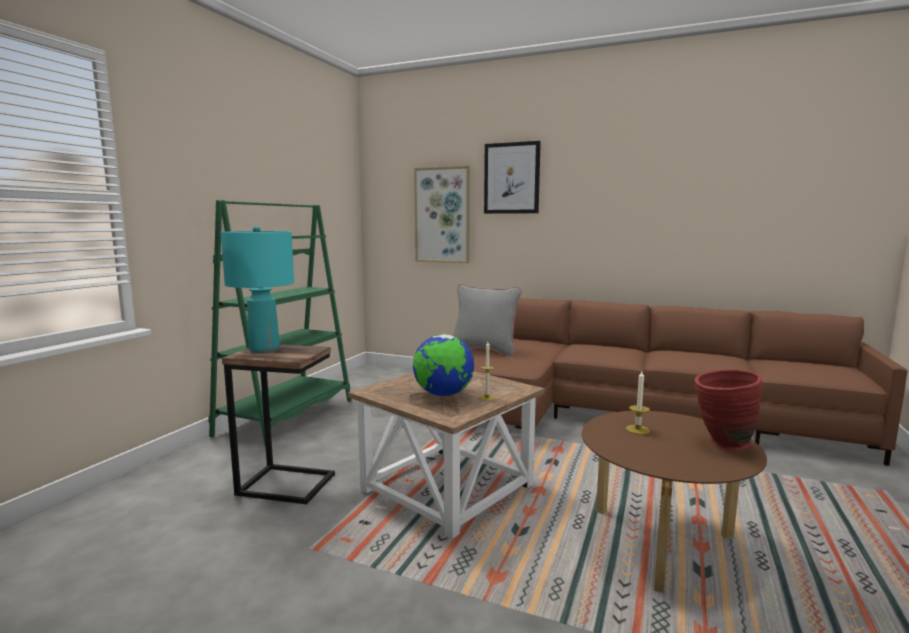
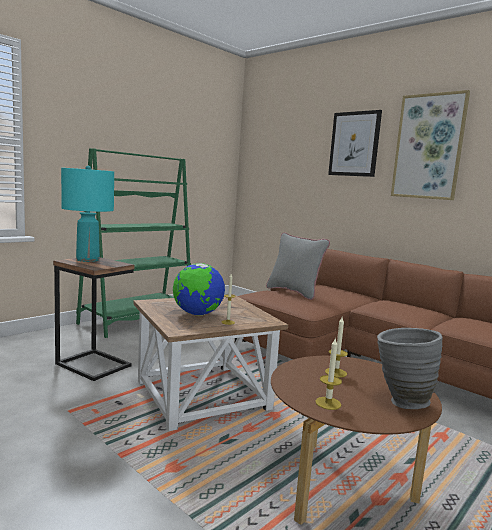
camera: 20 degrees right, 0 degrees up
(442, 215) = (296, 175): picture -> picture (428, 147)
(672, 462) = (328, 403): none -> candle
(721, 444) = (400, 401): red vase -> grey vase

